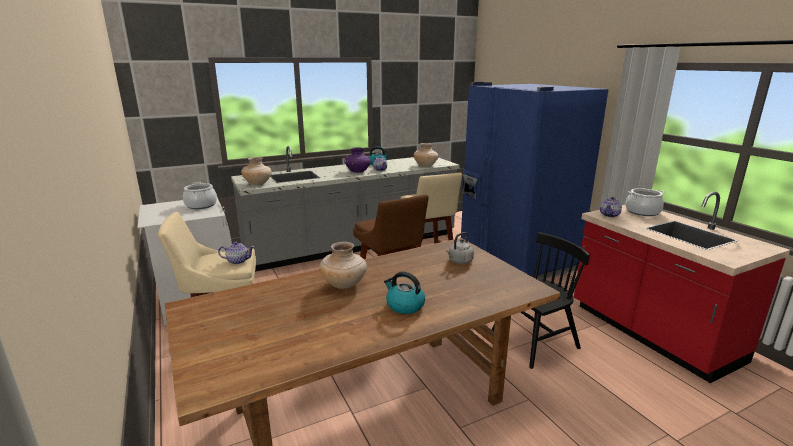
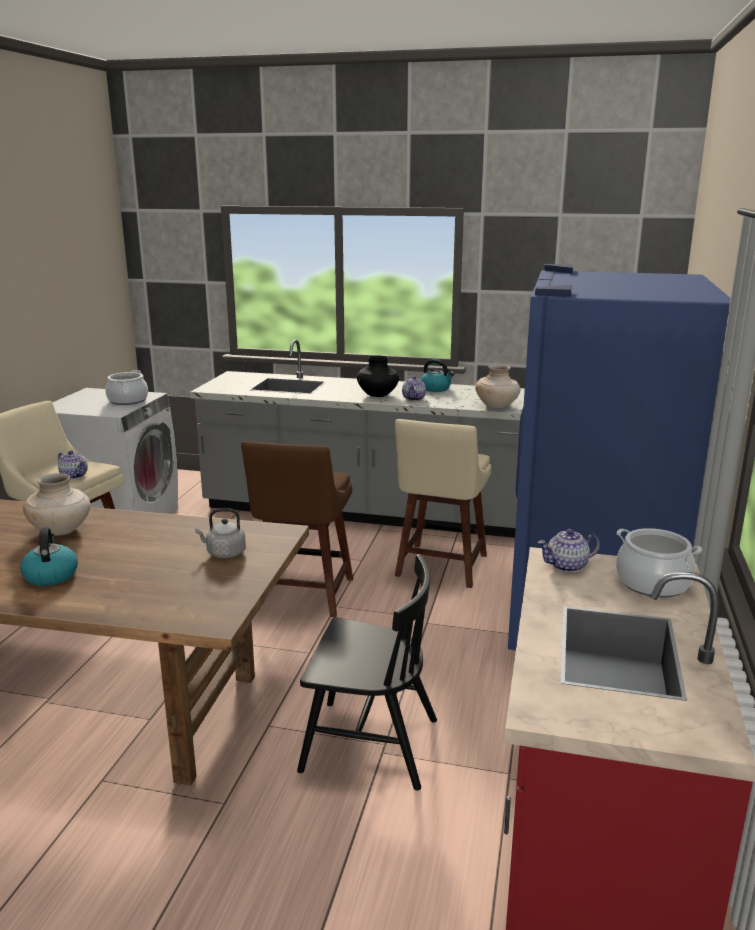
camera: 40 degrees right, 0 degrees up
(258, 183) = (227, 386): beige vase -> none
(358, 171) = (378, 395): purple vase -> black vase

